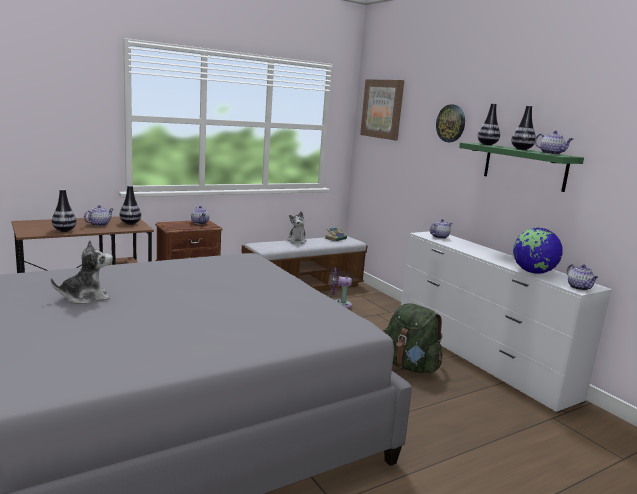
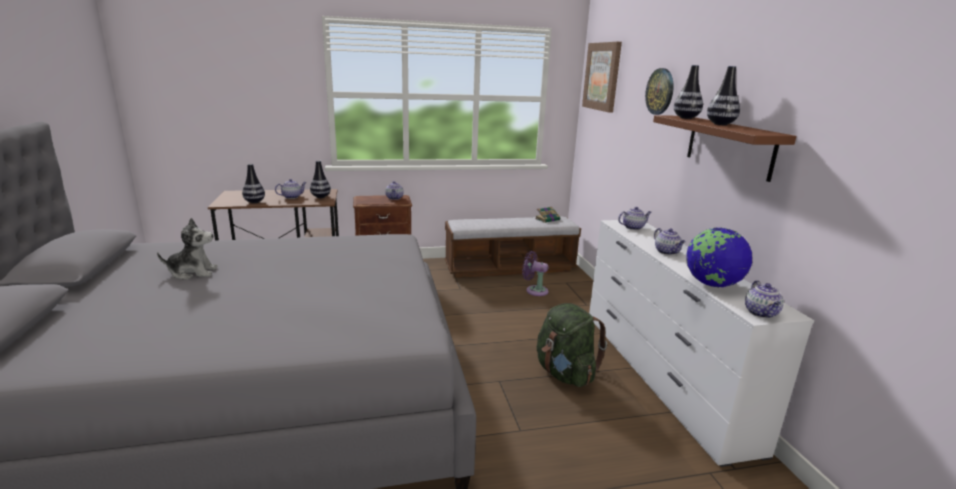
camera: 20 degrees right, 5 degrees up
(297, 241) = (503, 220): plush toy -> none
(524, 166) = (729, 146): green shelf -> brown shelf
(551, 154) = (751, 130): teapot -> teapot (667, 252)

